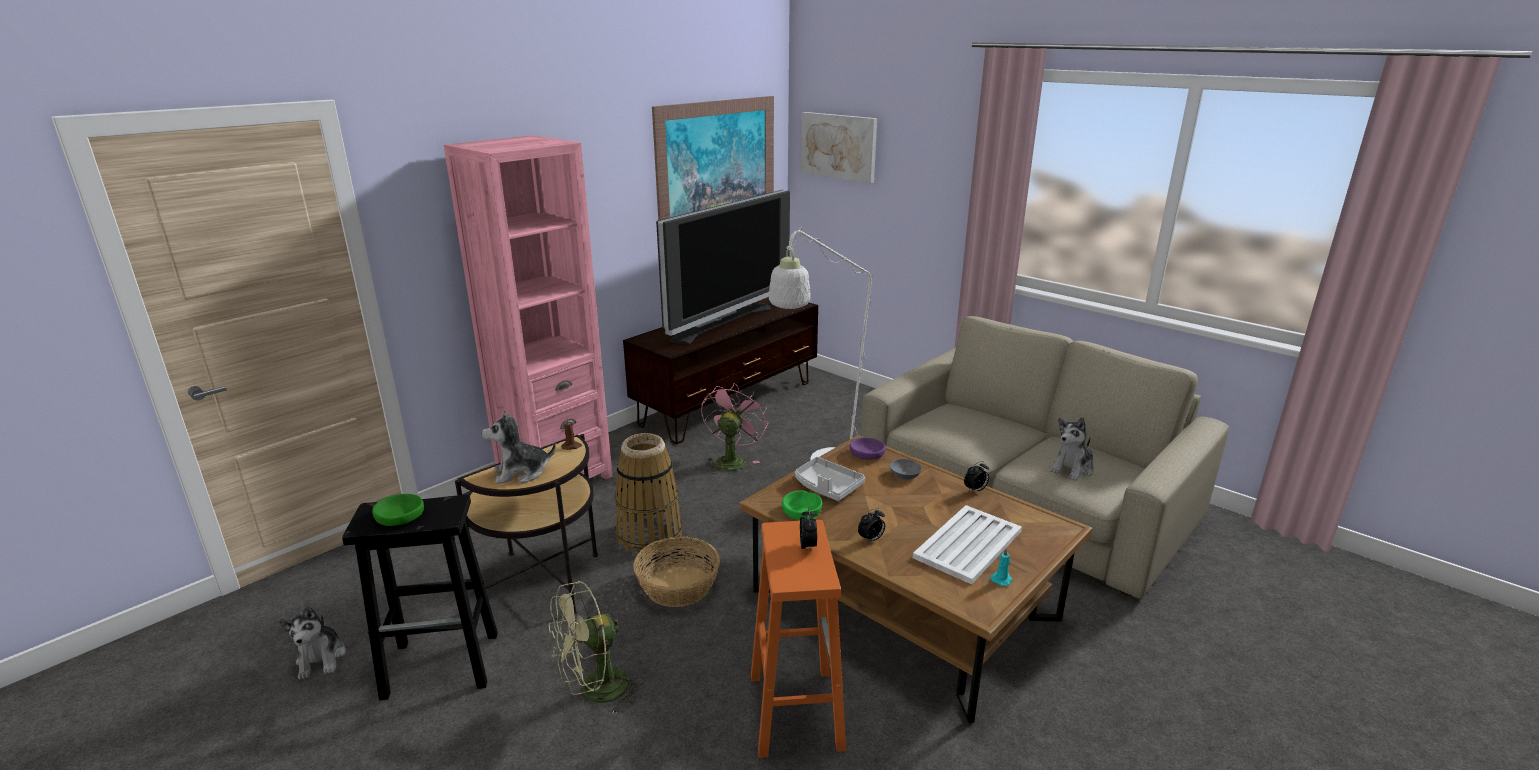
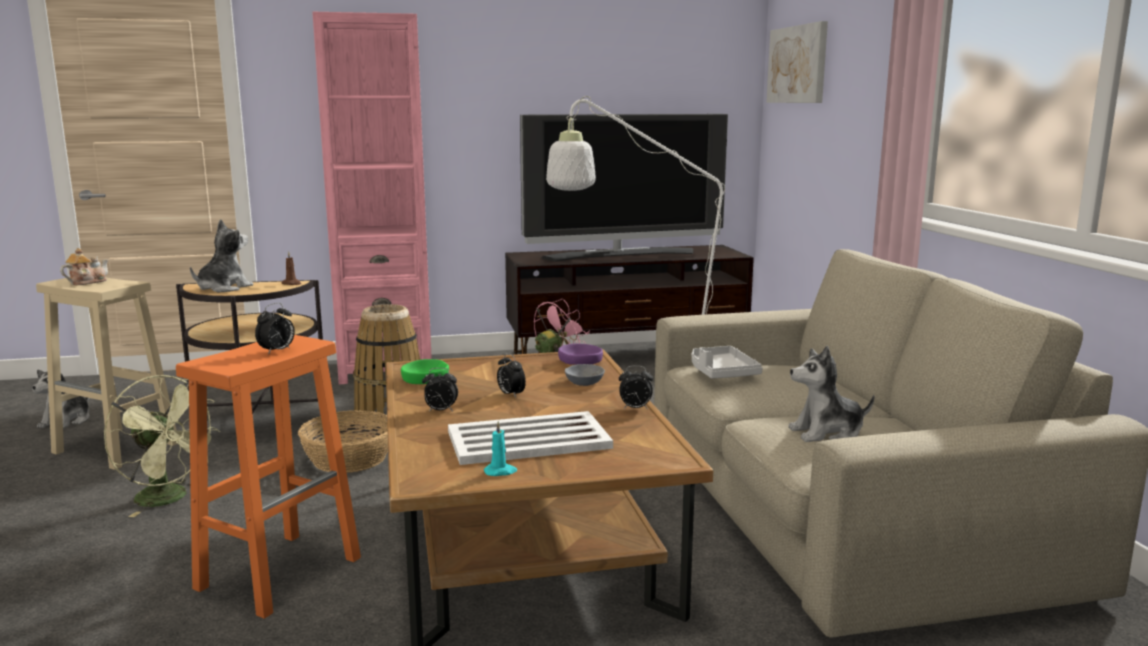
camera: 35 degrees right, 10 degrees down
(400, 516) = (87, 282): green bowl -> teapot
(443, 664) = (118, 448): black stool -> beige stool
(521, 473) = (223, 288): plush toy -> plush toy turned 105 degrees clockwise
(595, 692) = (169, 499): green fan -> green fan turned 150 degrees counterclockwise
(717, 161) = (651, 79): picture -> none
(827, 487) = (486, 372): grey tray -> grey tray (721, 373)
(884, 505) = (510, 395): none -> alarm clock

